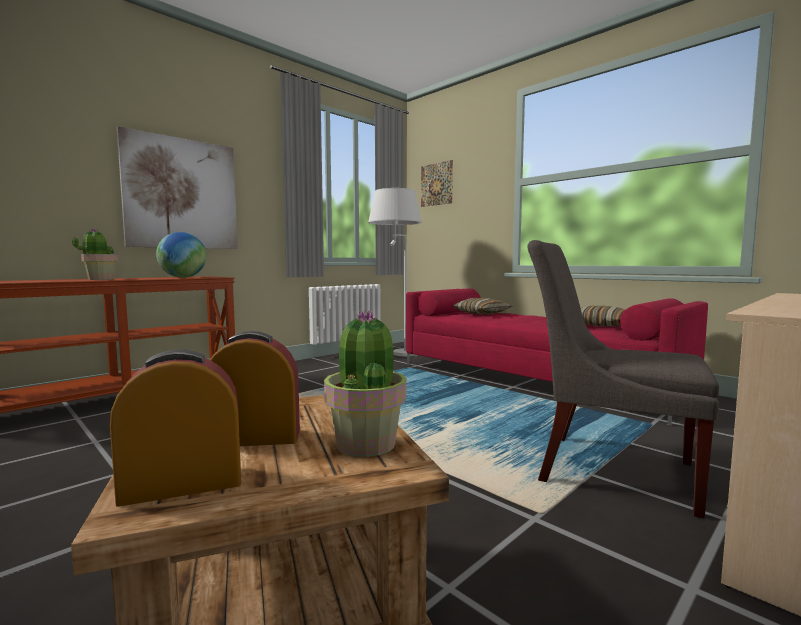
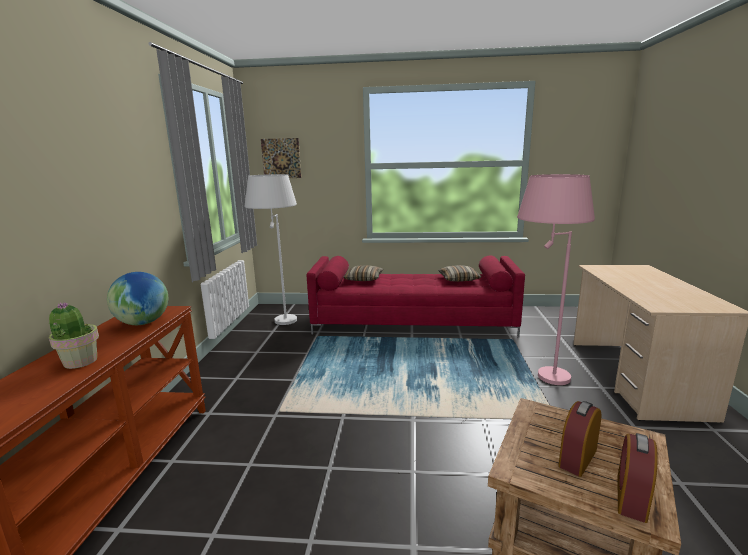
camera: 40 degrees left, 10 degrees up
(182, 194) = (92, 218): picture -> none
(366, 443) = (612, 434): potted plant -> none
(608, 469) = (538, 379): grey chair -> pink floor lamp

